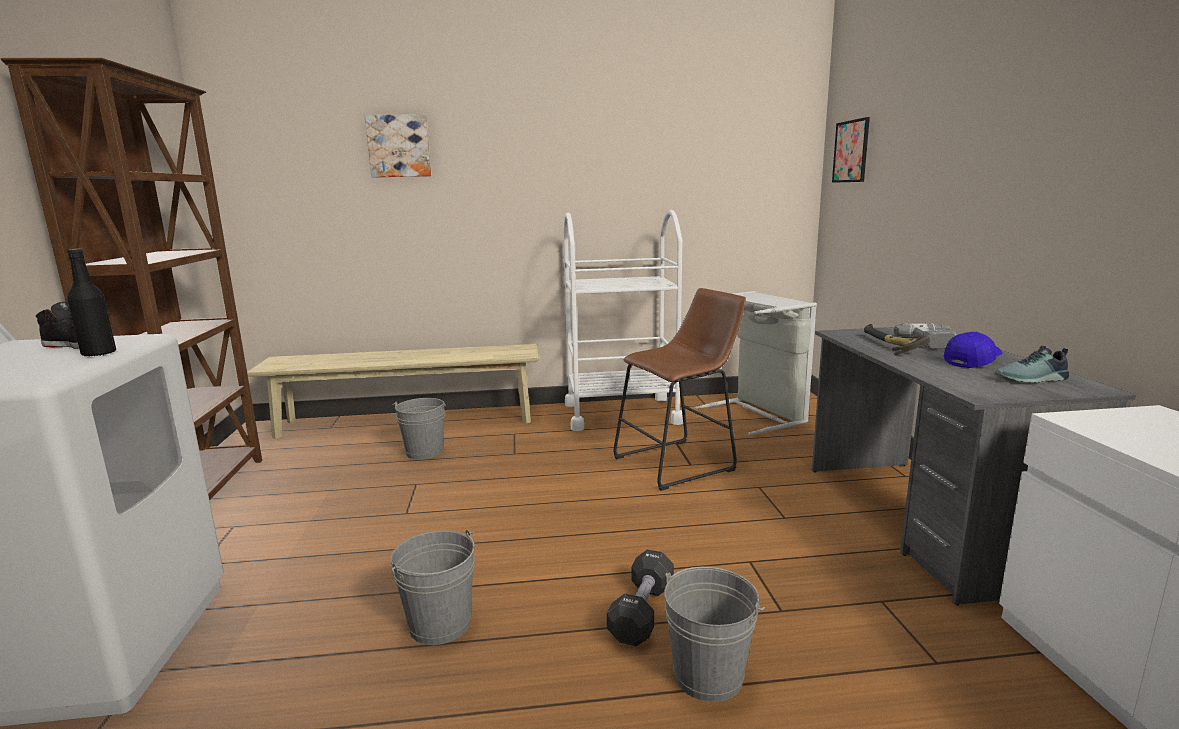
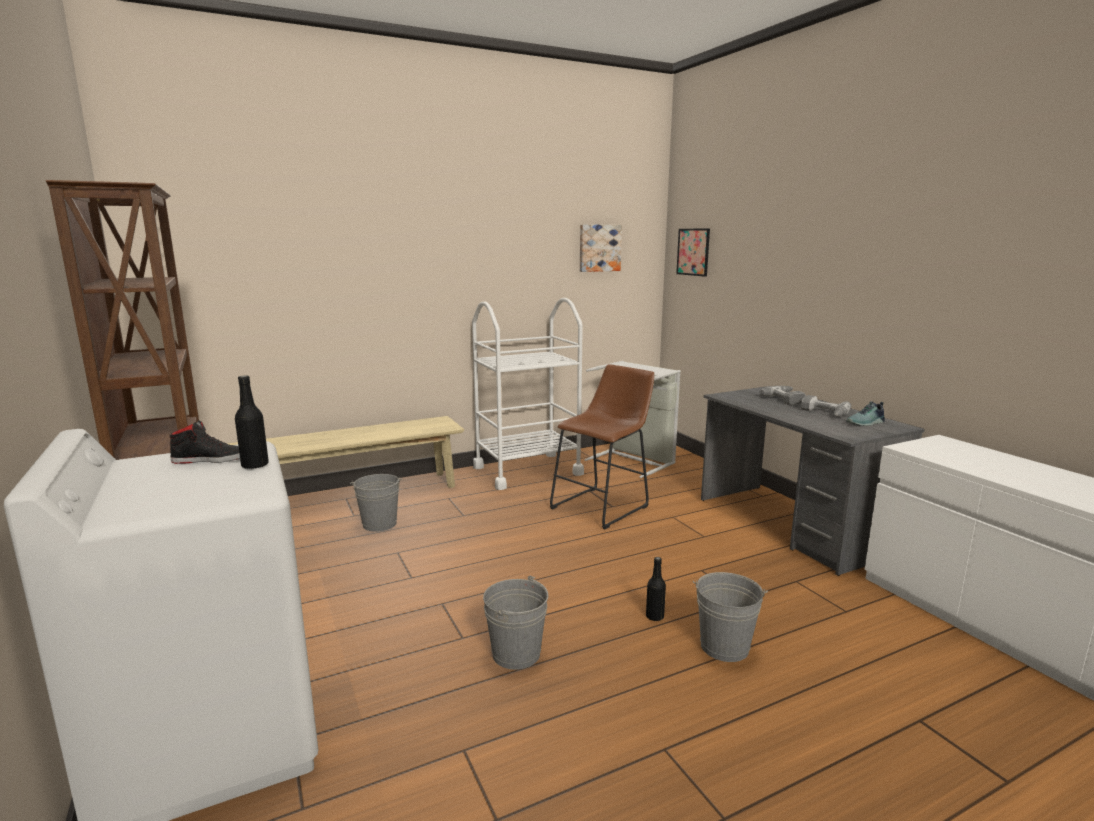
camera: 20 degrees left, 0 degrees up
(399, 146) = (322, 240): picture -> picture (599, 248)
(642, 612) = (654, 616): black dumbbell -> black bottle
(888, 346) = (763, 405): hammer -> none
(972, 361) = (823, 413): blue cap -> power drill

